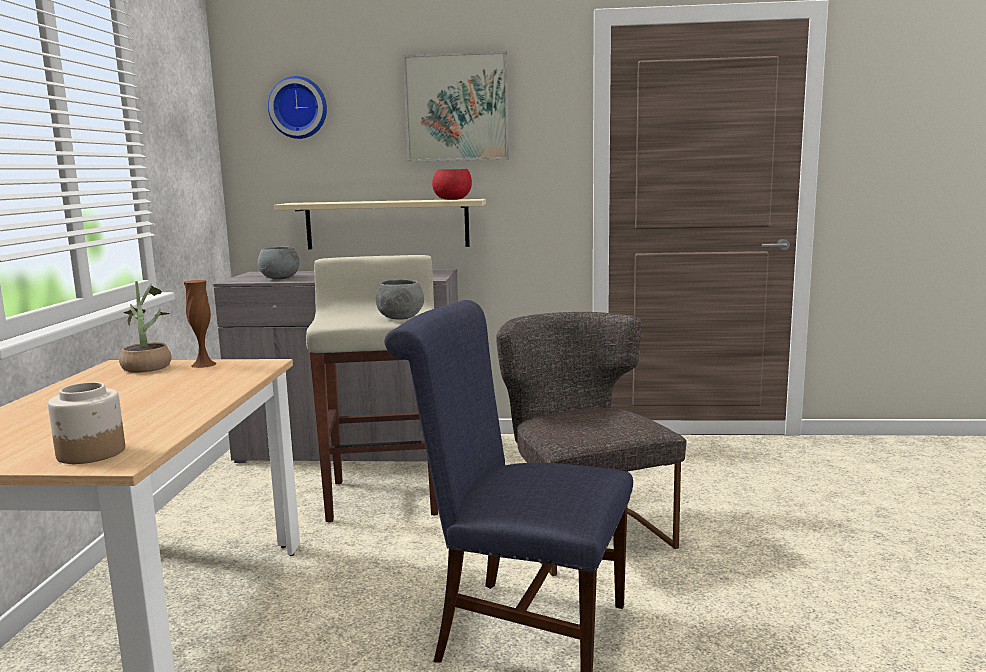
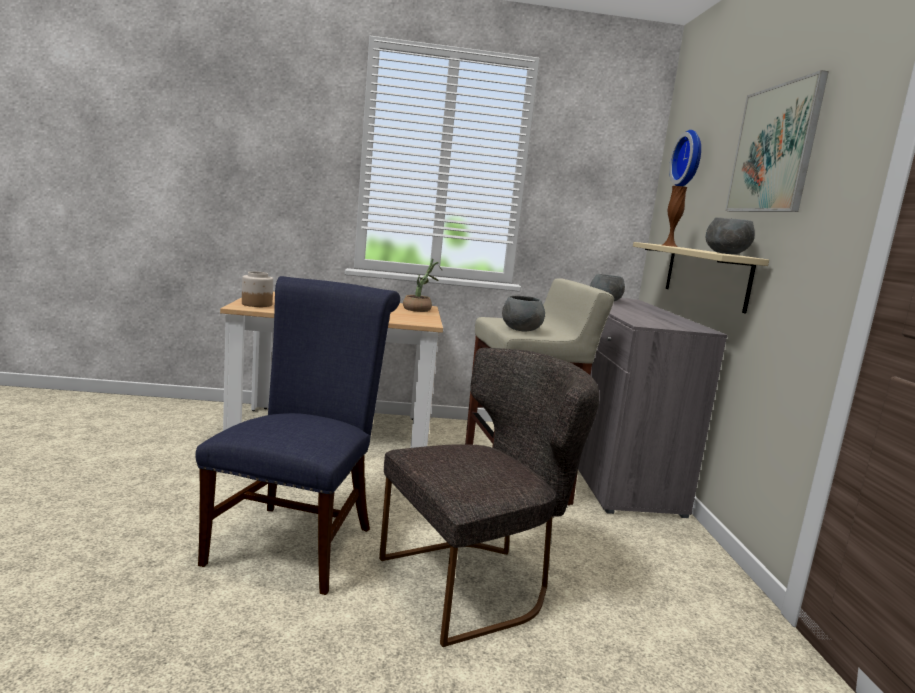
camera: 80 degrees right, 0 degrees up
(203, 364) = (424, 315): brown vase -> brown vase (669, 246)
(452, 199) = (725, 253): red bowl -> grey bowl

